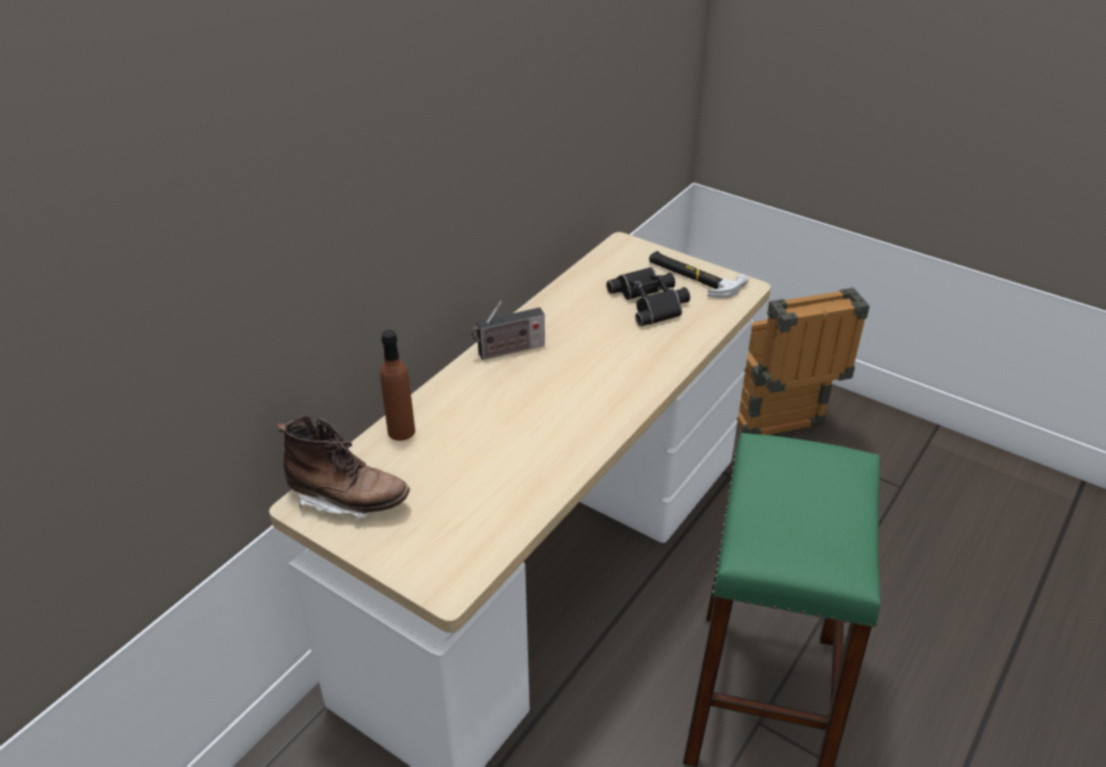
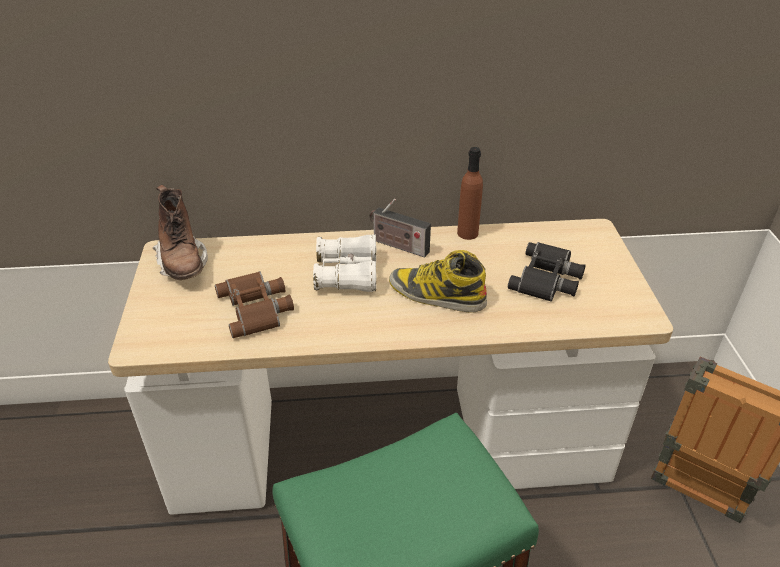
camera: 50 degrees right, 0 degrees up
(401, 431) = (265, 248): brown bottle -> brown bottle (467, 233)
(489, 479) = (257, 308): none -> brown binoculars
(510, 400) = (347, 274): none -> white binoculars
(601, 366) = (436, 295): none -> boot
(693, 276) = (613, 283): hammer -> none

